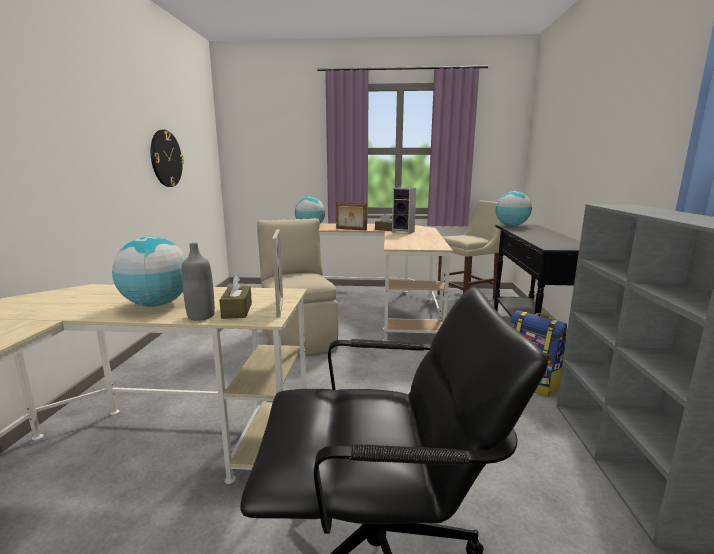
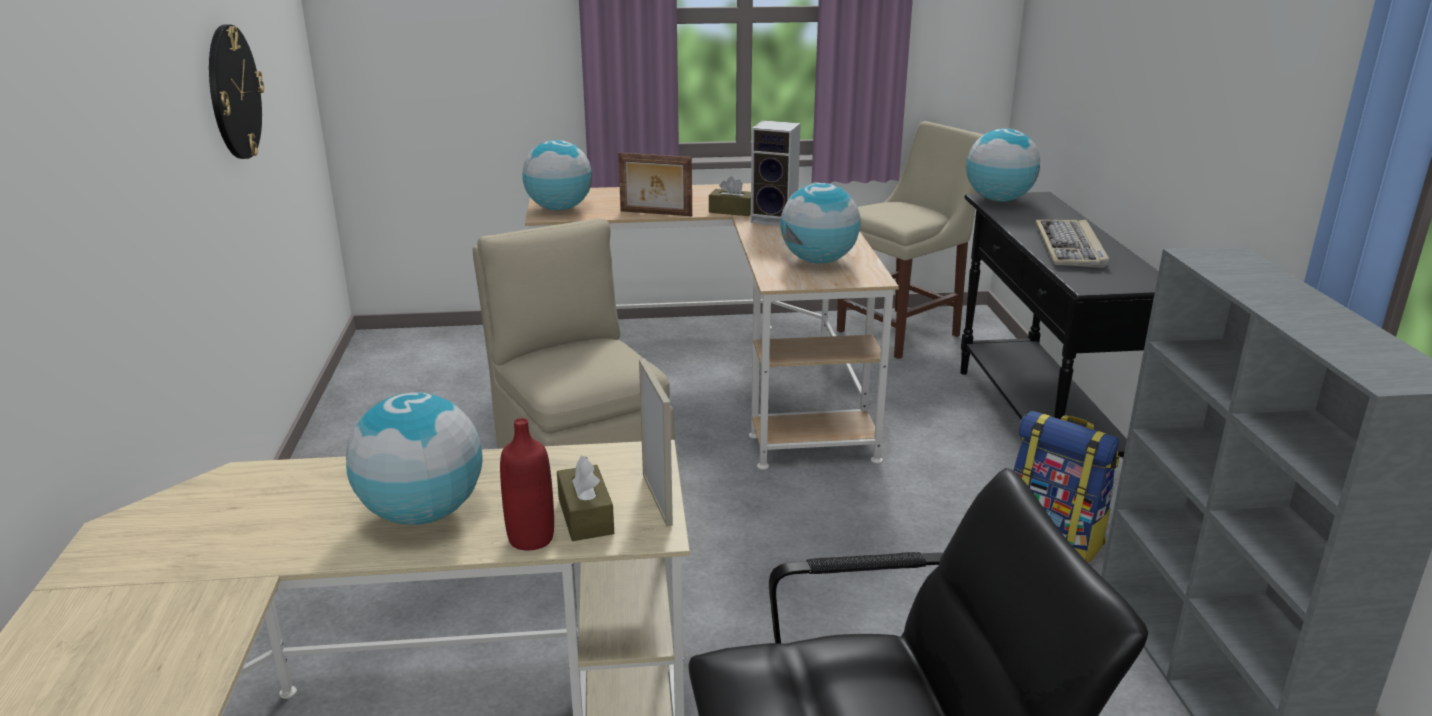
camera: 10 degrees left, 10 degrees up
(201, 316) = (531, 538): grey bottle -> red bottle
(417, 242) = (818, 261): none -> globe
(544, 237) = (1070, 247): none -> keyboard

